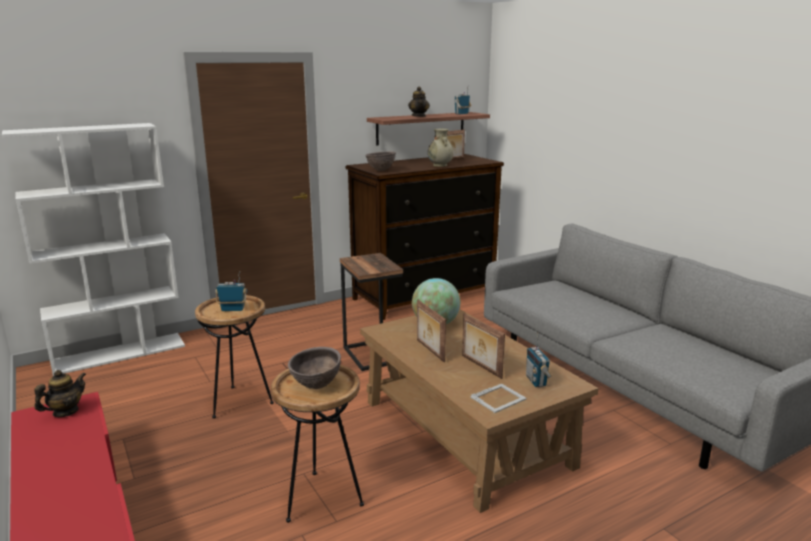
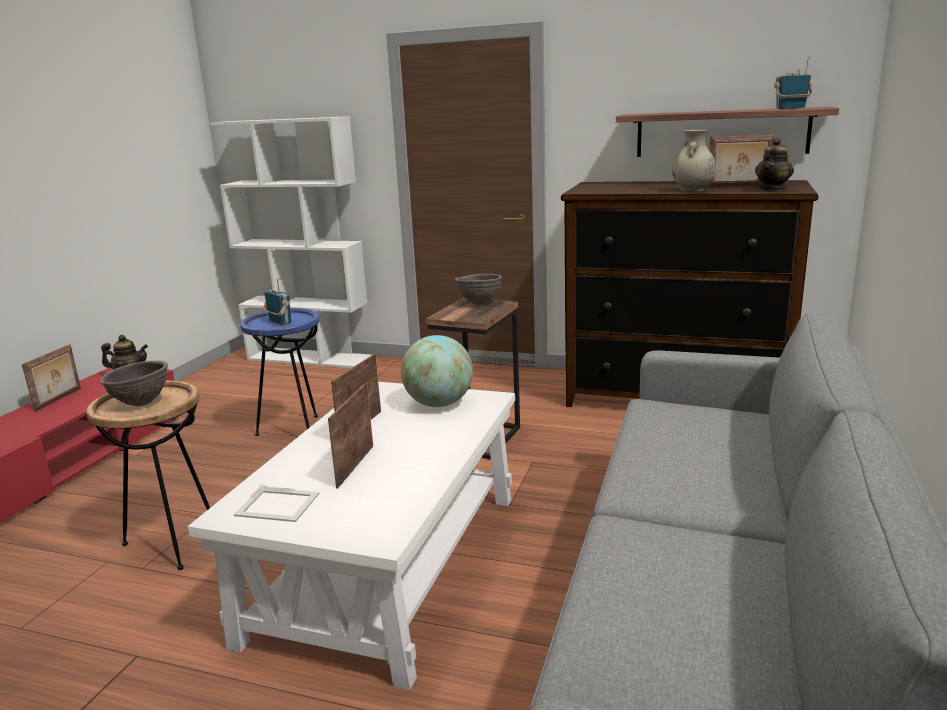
camera: 50 degrees right, 0 degrees up
(41, 456) = (59, 399): none -> picture frame
(239, 402) = (294, 431): brown side table -> blue side table
(380, 170) = (589, 189): brown bowl -> brown bowl (479, 303)
(419, 116) = (700, 111): teapot -> teapot (773, 189)
(465, 432) = (389, 564): brown coffee table -> white coffee table
(536, 381) = (357, 511): radio -> none

